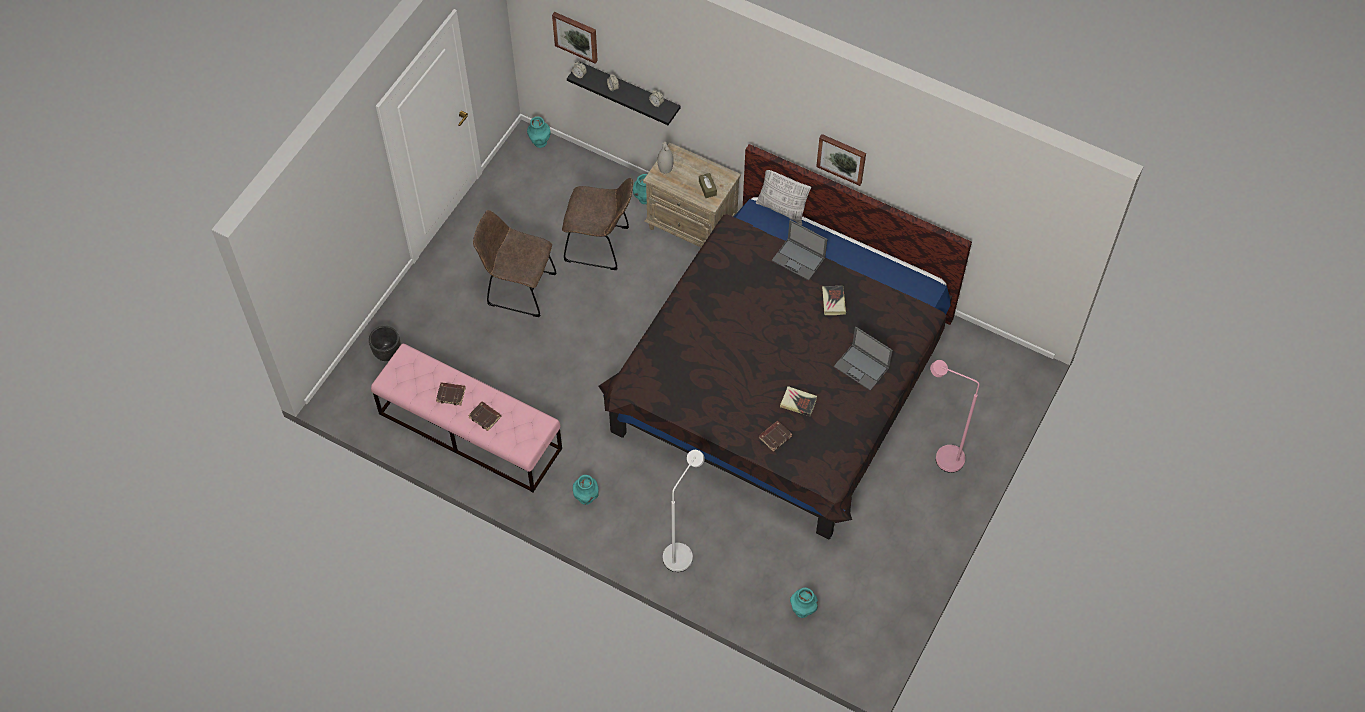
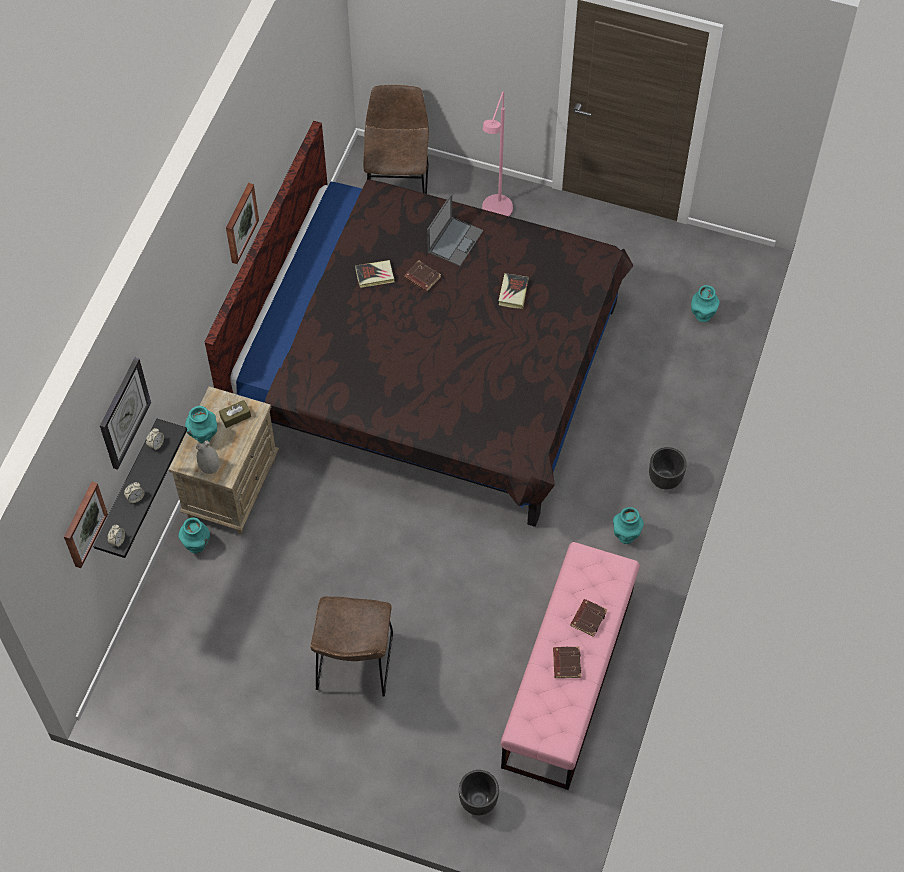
camera: 100 degrees left, 0 degrees up
(540, 143) = (118, 687): turquoise vase -> turquoise vase (204, 436)
(600, 245) = (274, 584): brown chair -> brown chair (398, 184)
(634, 540) = (665, 479): none -> black planter
(647, 48) = (123, 413): none -> wall clock
(682, 551) = (665, 432): white floor lamp -> none
(775, 436) = (560, 308): brown book -> brown book (422, 278)
(782, 209) = (251, 341): pillow -> none
(799, 259) = (322, 314): laptop -> none

